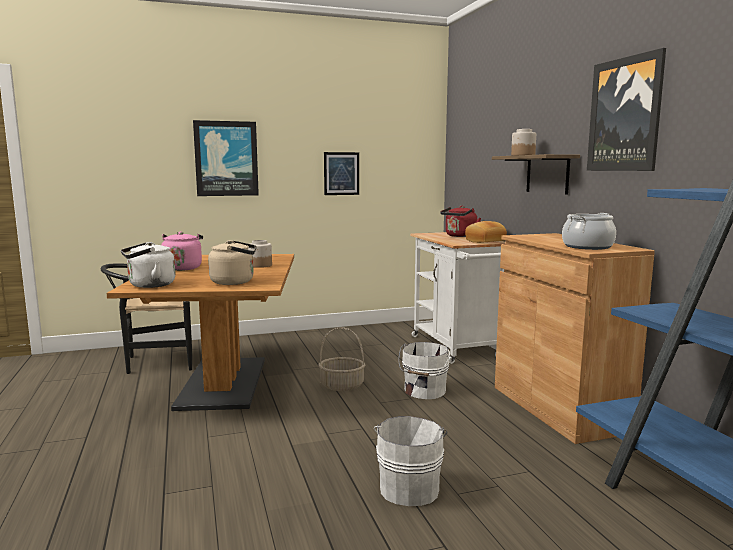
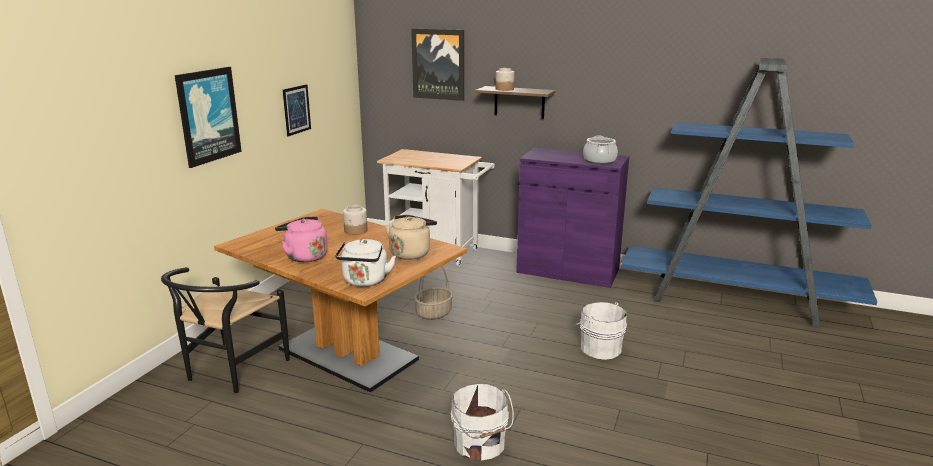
camera: 50 degrees left, 10 degrees up
(424, 391) = (488, 293): white bucket -> white bucket (480, 445)
(460, 236) = (425, 156): red kettle -> none
(484, 241) = (460, 158): bread -> none
(559, 408) = (568, 271): brown cabinet -> purple cabinet
(625, 115) = (599, 66): picture -> picture (438, 64)

